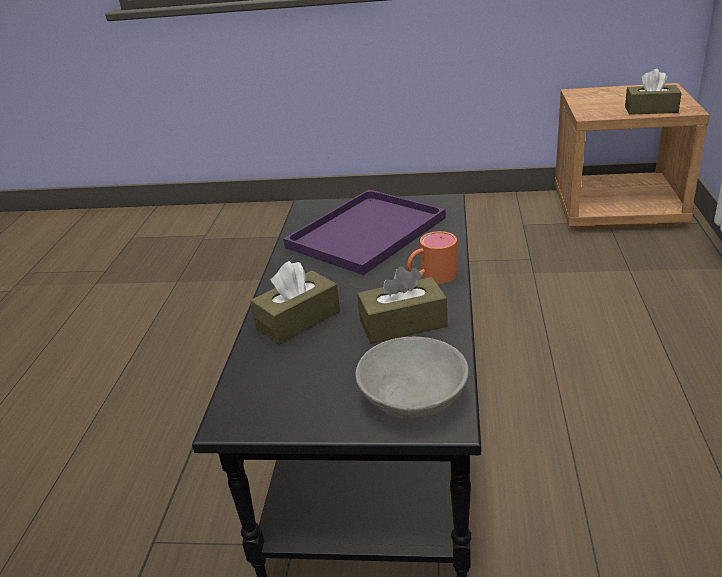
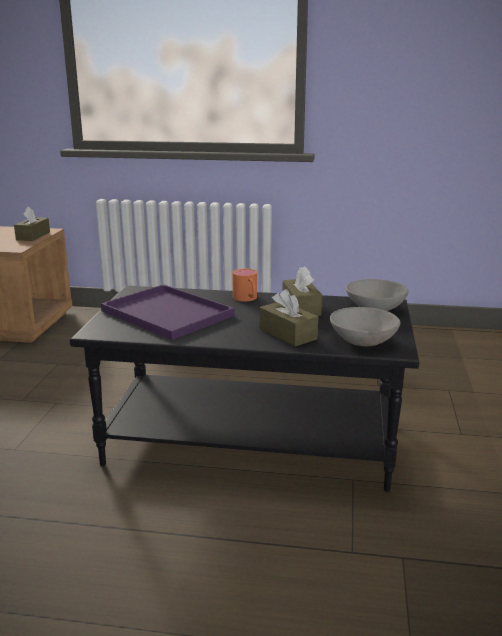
camera: 90 degrees left, 10 degrees down
(267, 386) = (363, 341): none -> grey bowl

